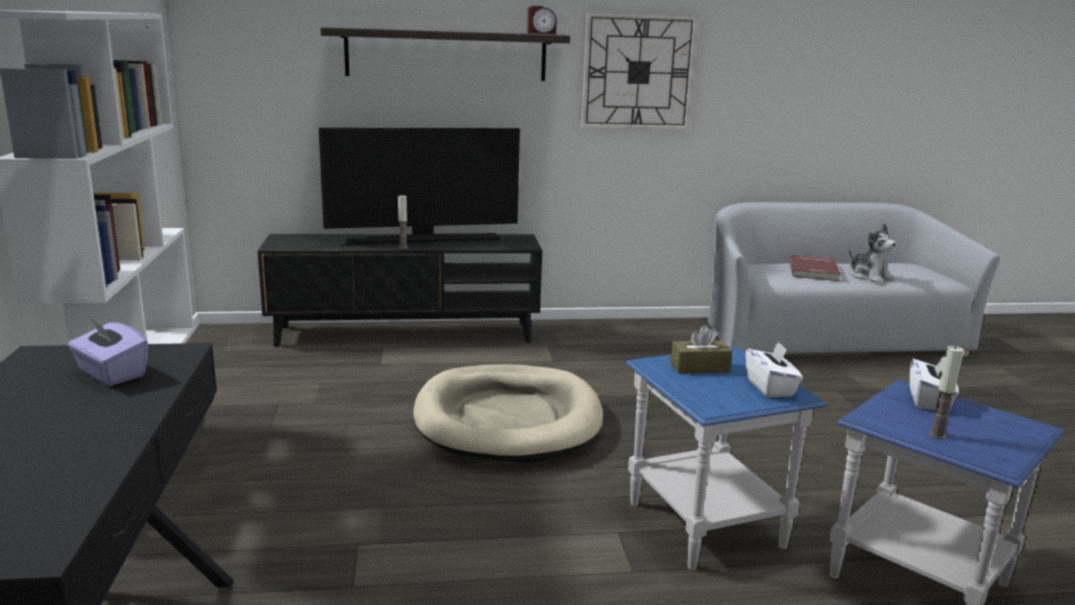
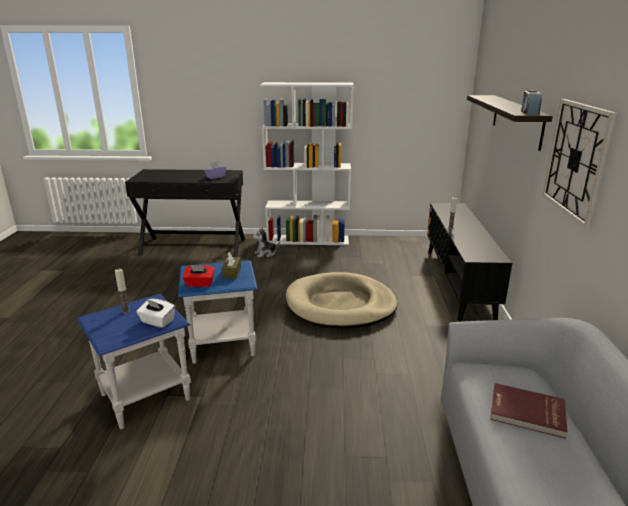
camera: 100 degrees right, 5 degrees up
(423, 239) = (472, 232): television -> none
(770, 388) = (199, 284): white tissue box -> red tissue box
(869, 276) = (524, 455): plush toy -> plush toy (265, 254)

